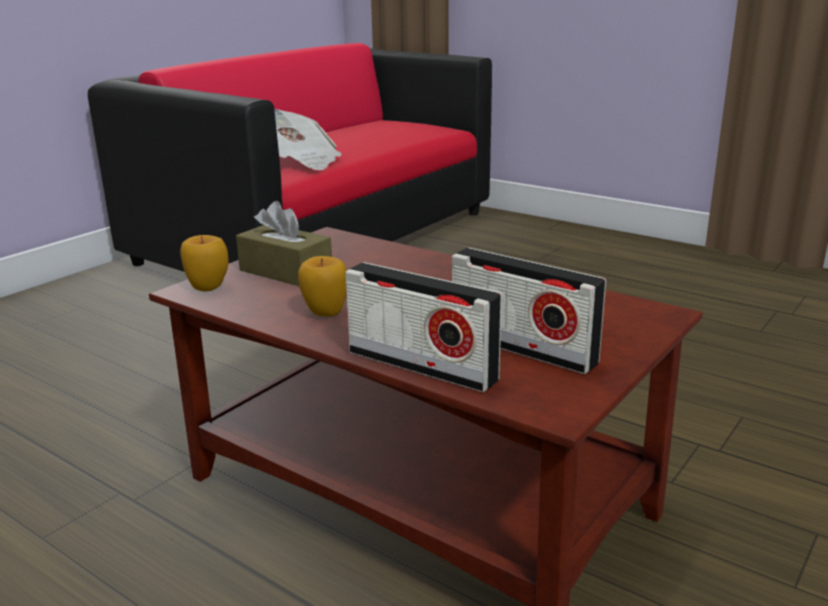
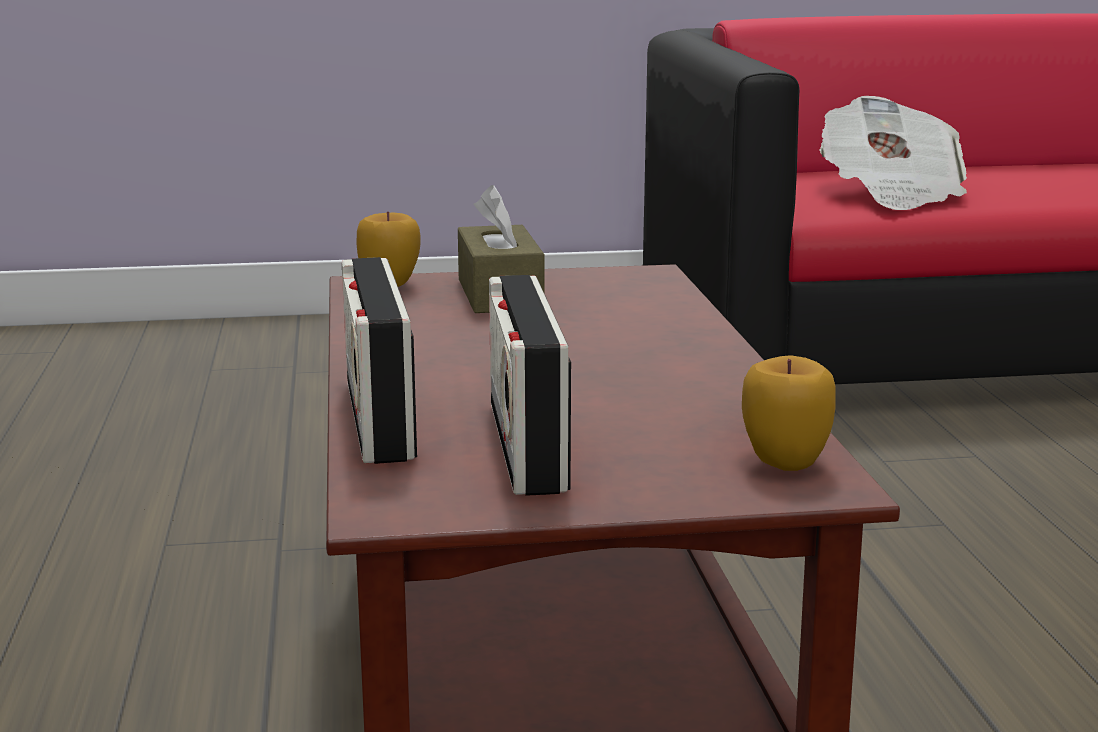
camera: 45 degrees right, 5 degrees down
(325, 312) = (428, 342): apple -> apple (785, 462)

